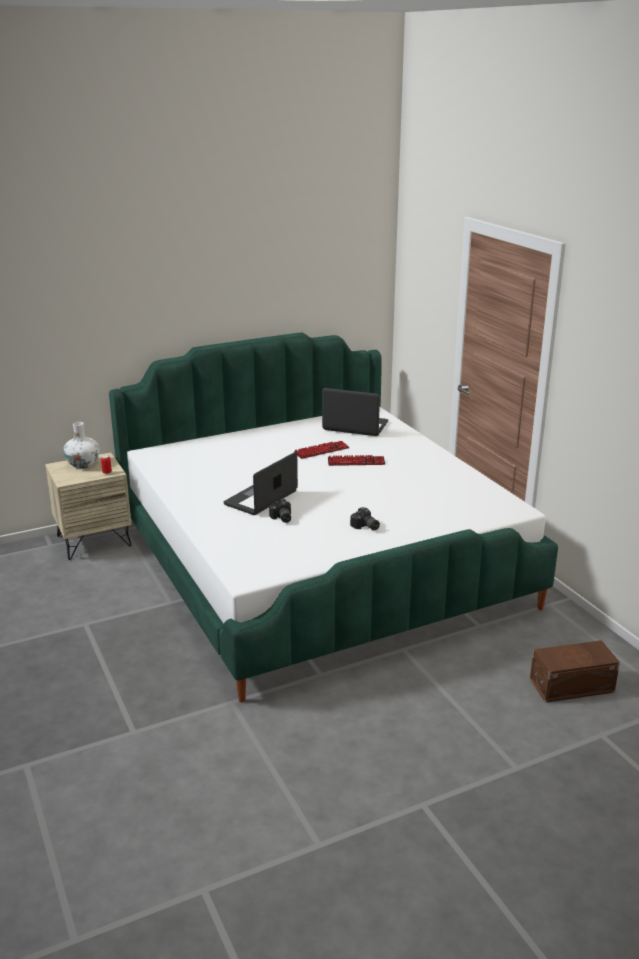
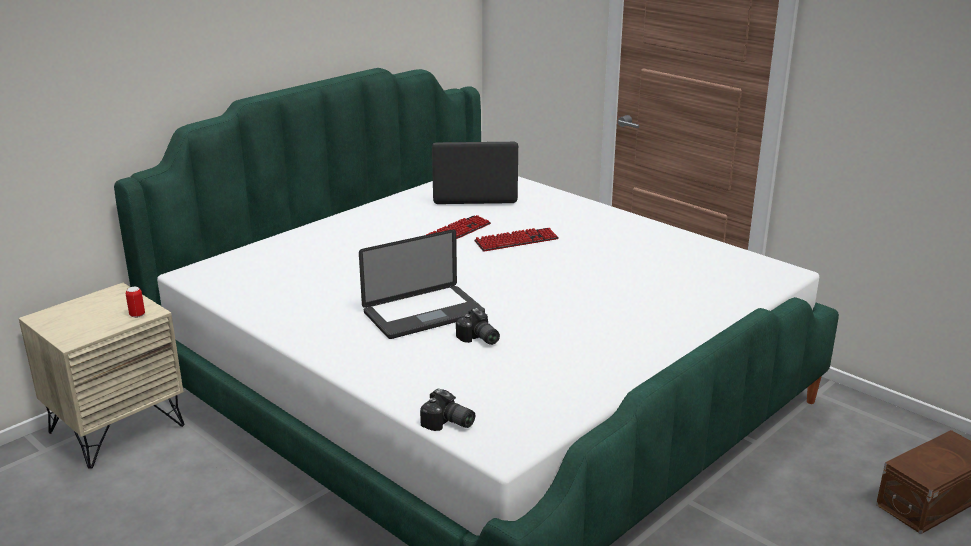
camera: 20 degrees left, 0 degrees up
(83, 464) = (87, 308): white vase -> none
(261, 498) = (423, 314): laptop -> laptop turned 135 degrees counterclockwise
(365, 527) = (608, 330): camera -> camera (448, 424)

